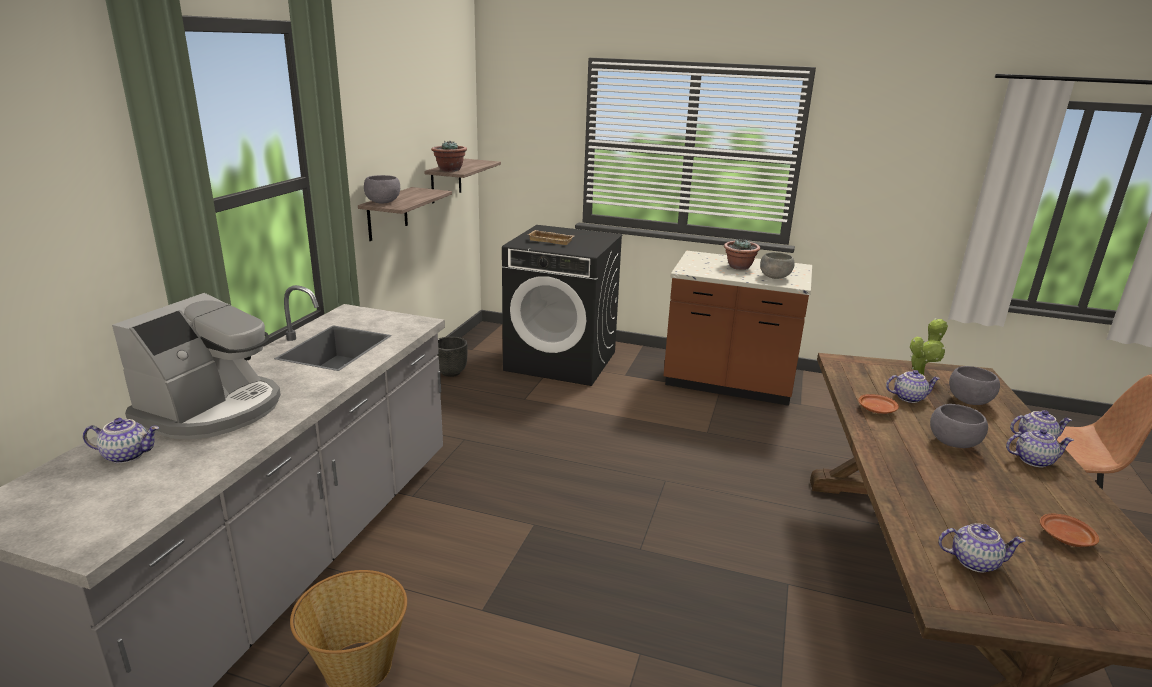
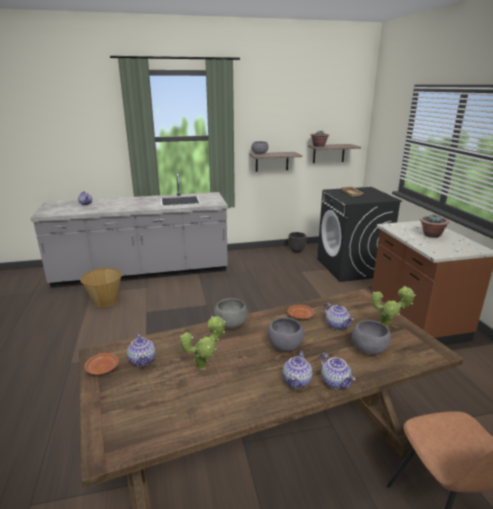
camera: 60 degrees right, 0 degrees up
(212, 410) = (118, 202): coffee machine -> none
(775, 277) = (435, 246): grey bowl -> grey bowl (230, 325)
(996, 512) = (205, 366): none -> potted plant
(1032, 460) = (297, 381): teapot -> teapot turned 45 degrees clockwise
(1065, 538) = (193, 394): brown plate -> brown plate (102, 368)

